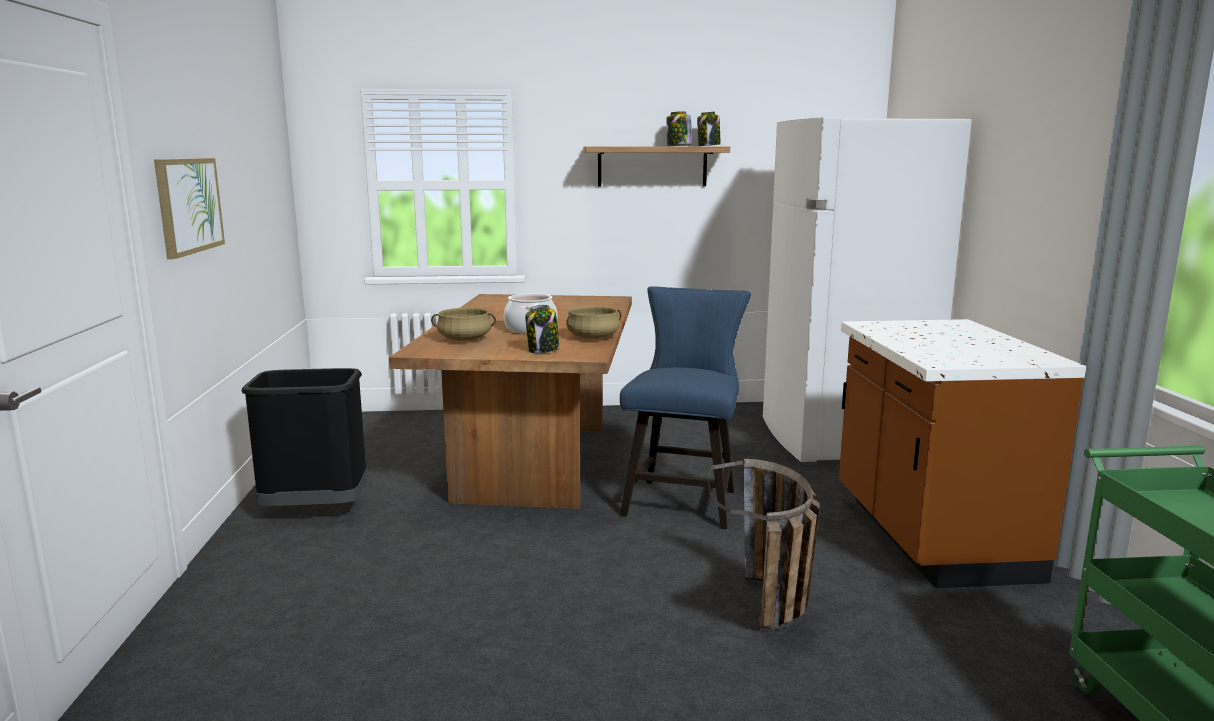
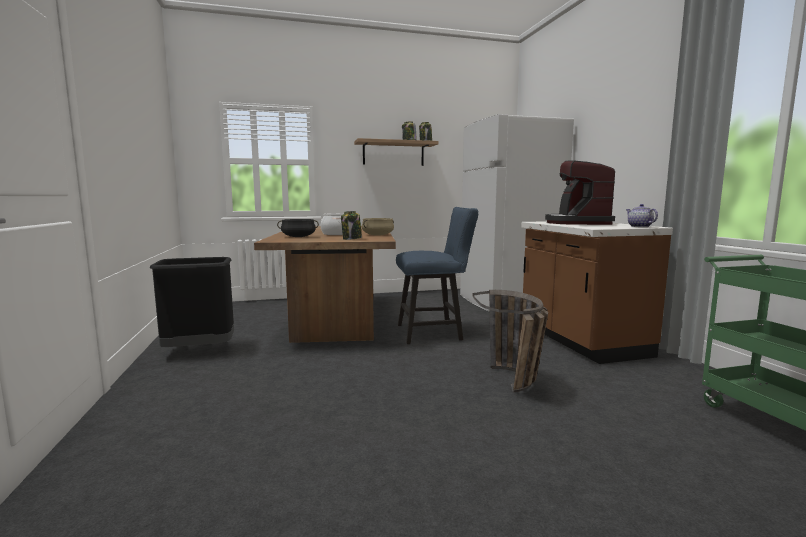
camera: 10 degrees left, 5 degrees down
(188, 205) = (113, 141): picture -> none
(464, 339) = (298, 237): beige cooking pot -> black cooking pot
(683, 499) = (434, 332): blue chair -> blue chair turned 75 degrees clockwise
(932, 334) = (577, 223): none -> coffee machine
(1025, 359) = (639, 226): none -> teapot

